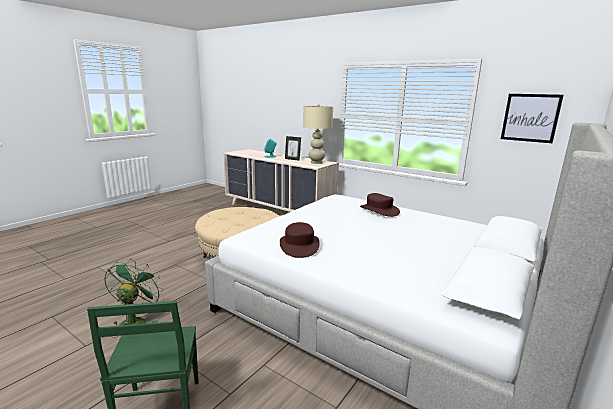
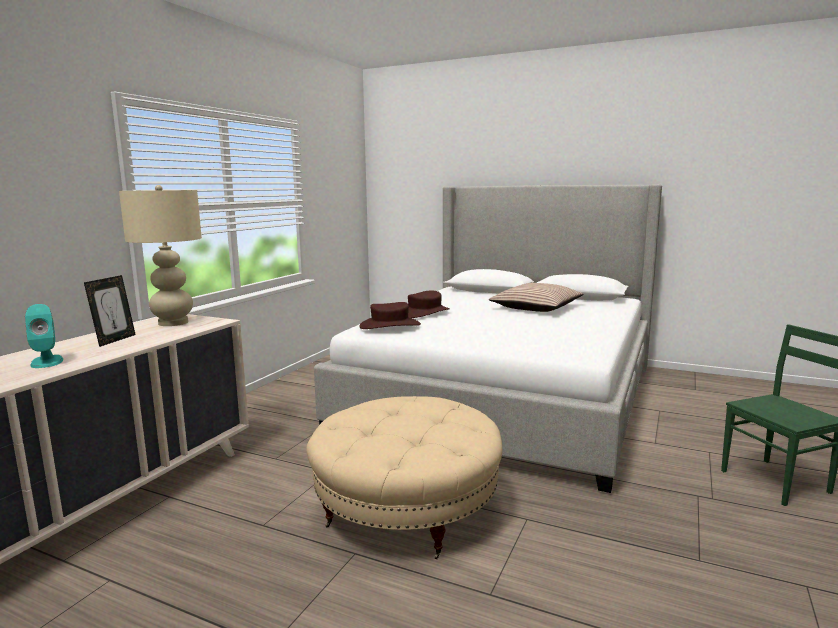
camera: 100 degrees left, 5 degrees down
(134, 322) = (707, 559): green fan -> none
(299, 246) = (576, 334): brown hat -> brown hat (390, 325)
(410, 251) = (536, 308): none -> pillow
(530, 118) = (336, 191): picture -> none

